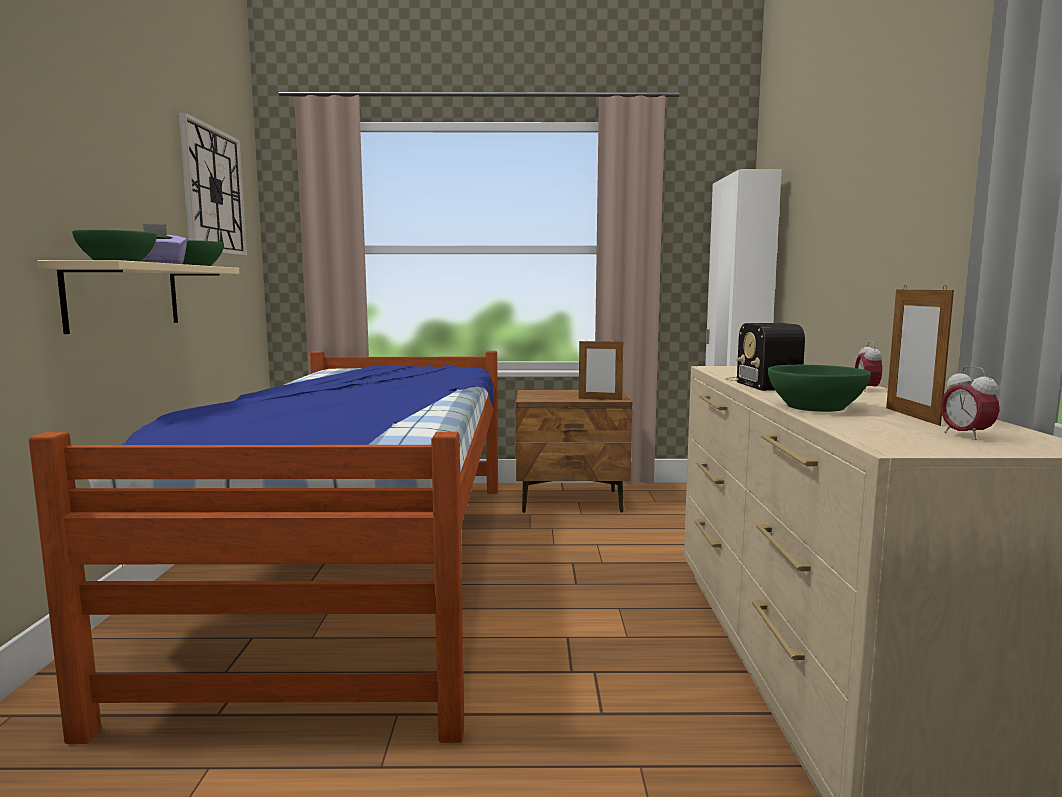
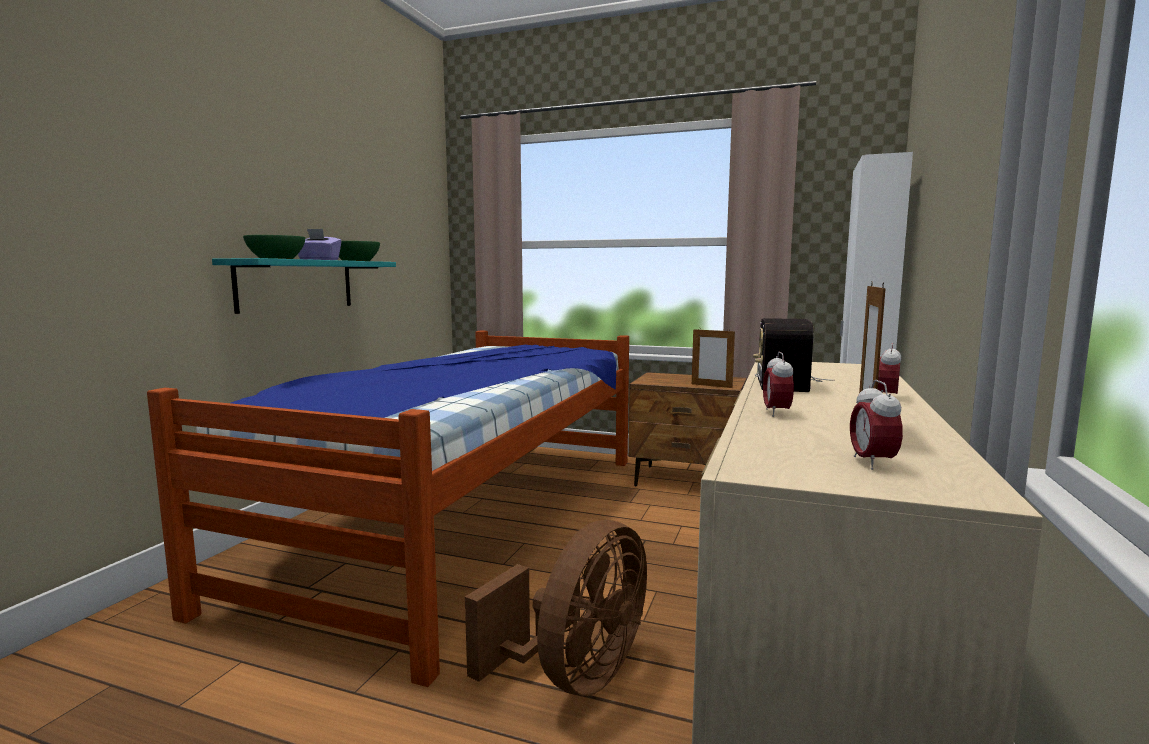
camera: 20 degrees right, 0 degrees up
(124, 296) = (296, 285): beige shelf -> turquoise shelf
(213, 191) = (395, 200): wall clock -> none
(601, 698) = (575, 675): none -> brown fan
(816, 407) = (776, 413): green bowl -> alarm clock

